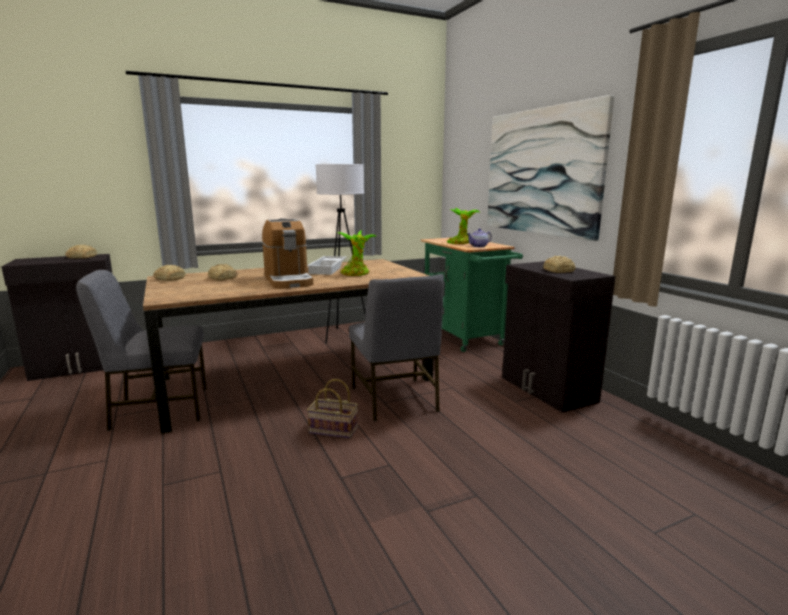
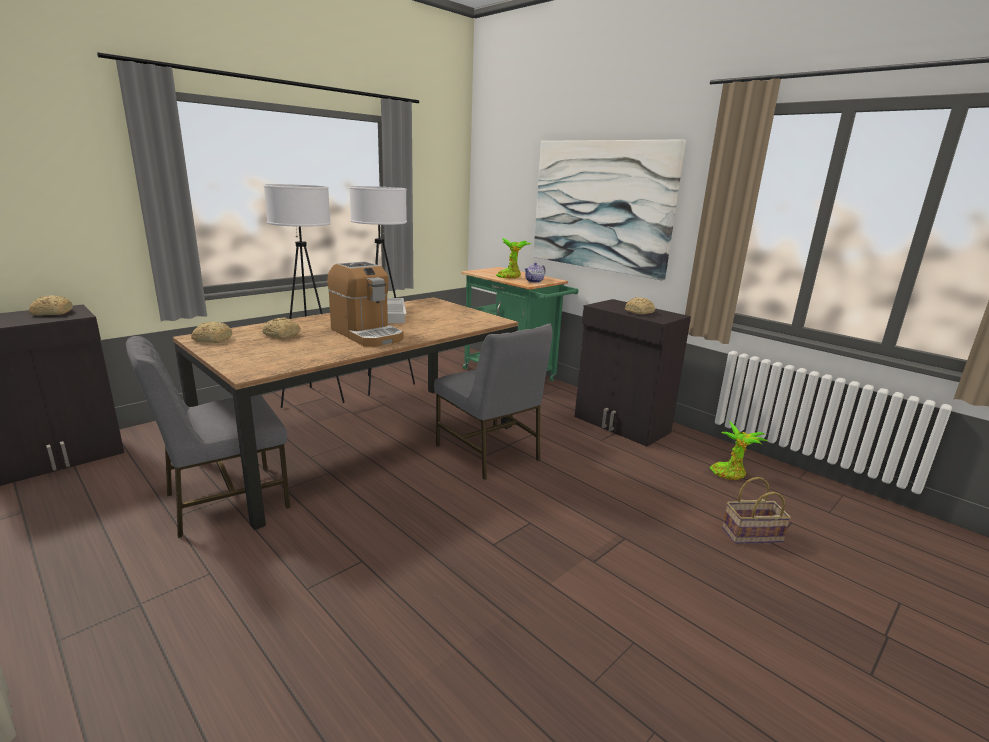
camera: 20 degrees left, 5 degrees up
(280, 343) = (313, 399): none -> white floor lamp
(332, 430) = (449, 496): basket -> basket (751, 535)
(356, 274) = (432, 321): potted plant -> potted plant (730, 473)

